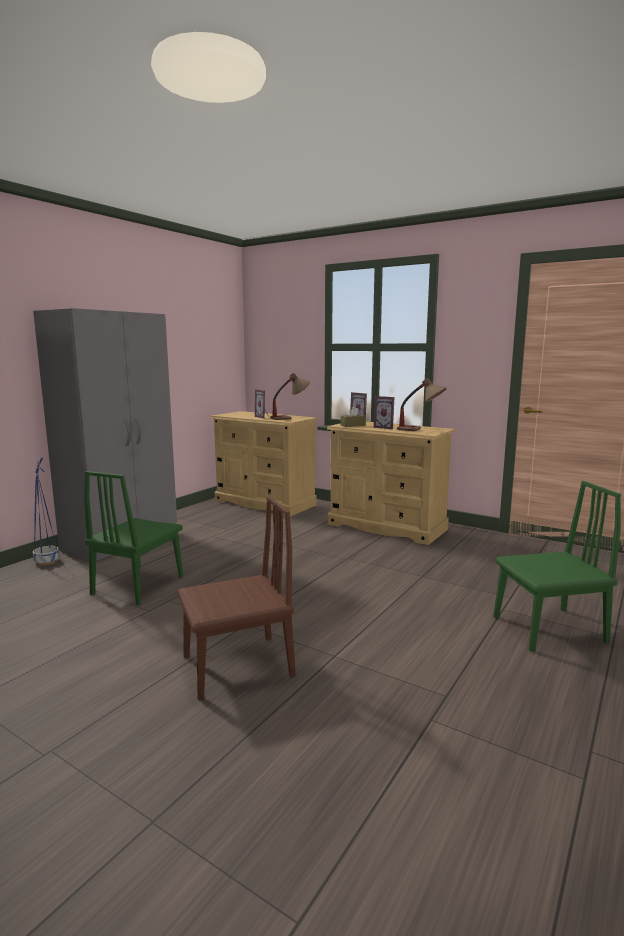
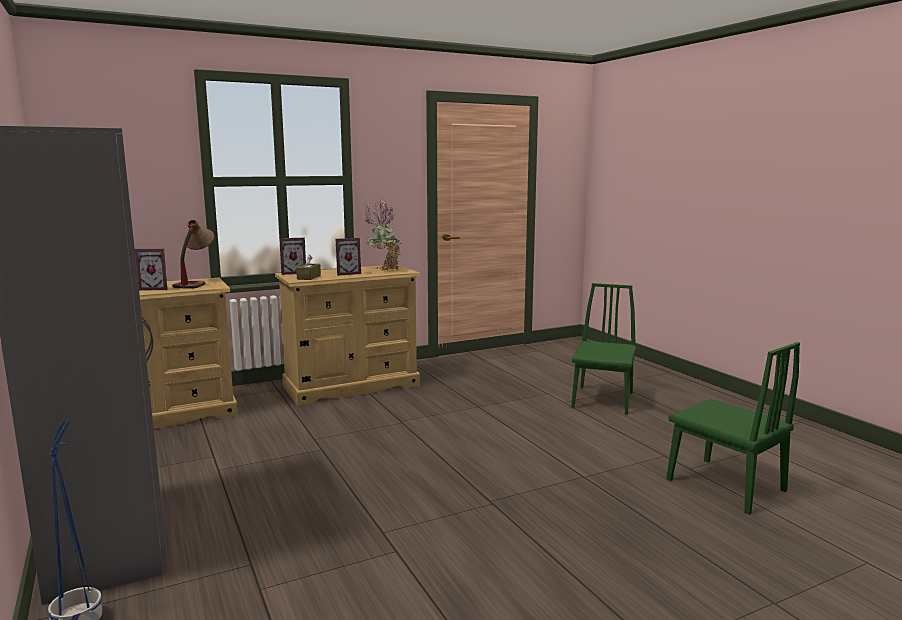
camera: 60 degrees left, 0 degrees up
(138, 585) = (307, 547): green chair -> green chair (725, 485)
(237, 666) = (568, 522): brown chair -> none
(421, 430) = (384, 270): table lamp -> potted plant

